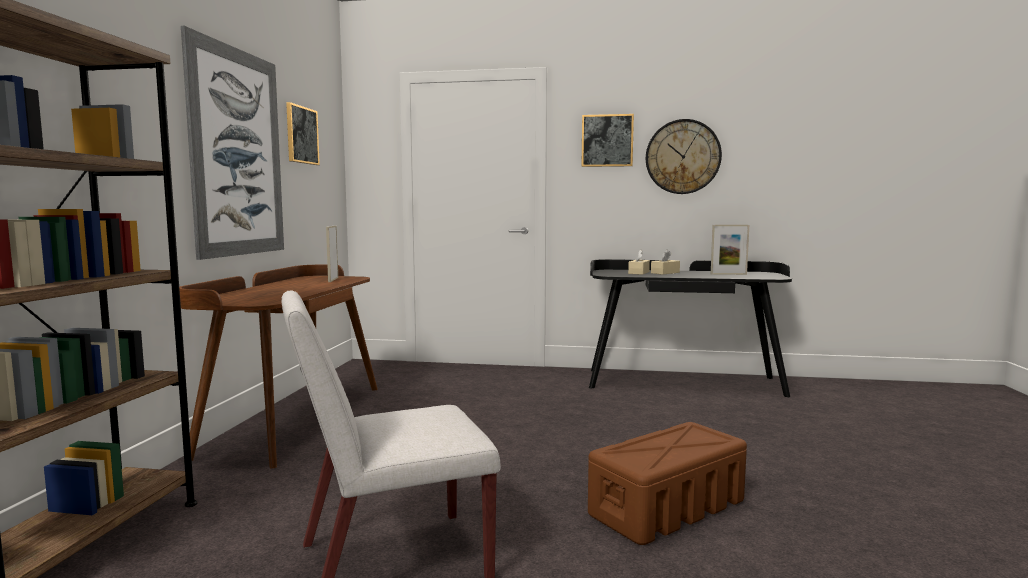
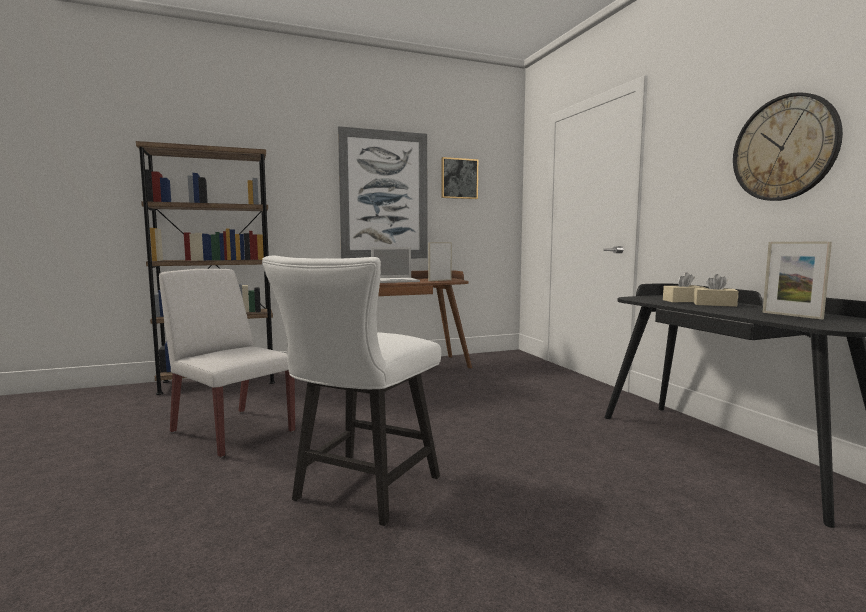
camera: 60 degrees right, 0 degrees up
(291, 287) = (396, 281): none -> laptop
(607, 140) = (696, 143): picture -> none
(666, 508) = (360, 492): brown storage box -> white chair

